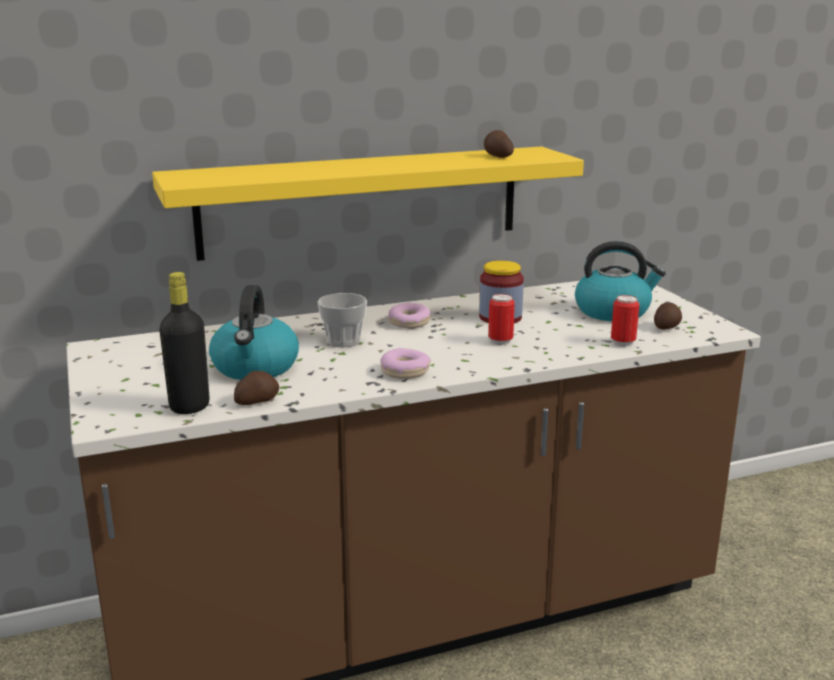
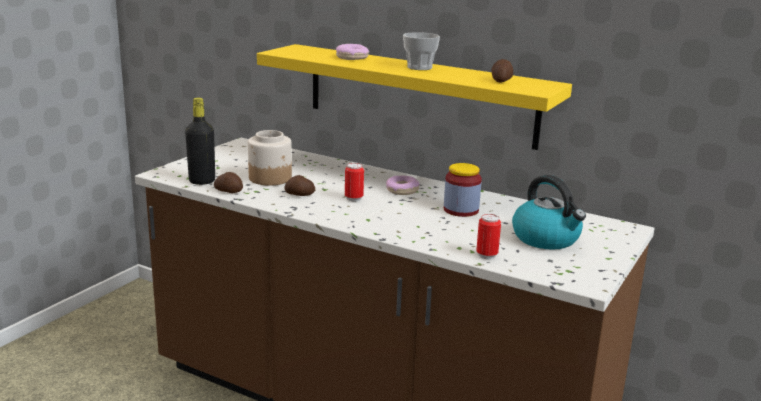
camera: 50 degrees right, 0 degrees up
(255, 368) = (270, 178): kettle -> jar
(343, 341) = (342, 184): cup -> cup (419, 67)
(405, 371) = (323, 210): donut -> donut (352, 58)
(500, 341) = (417, 220): can -> can (353, 198)
(667, 327) = (551, 263): potato -> potato (300, 195)

